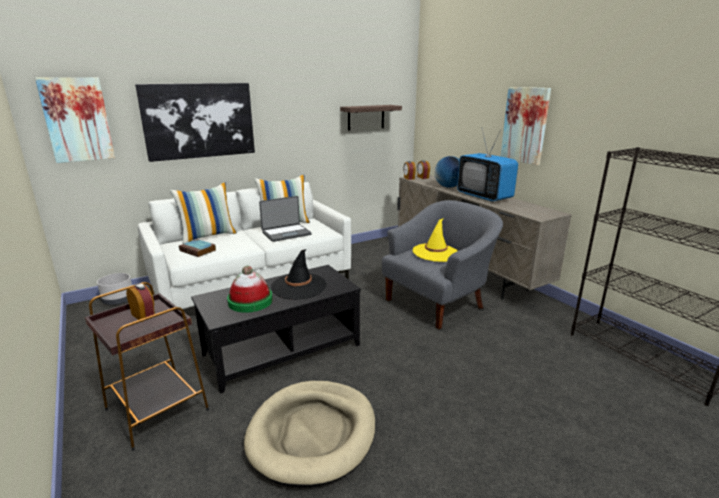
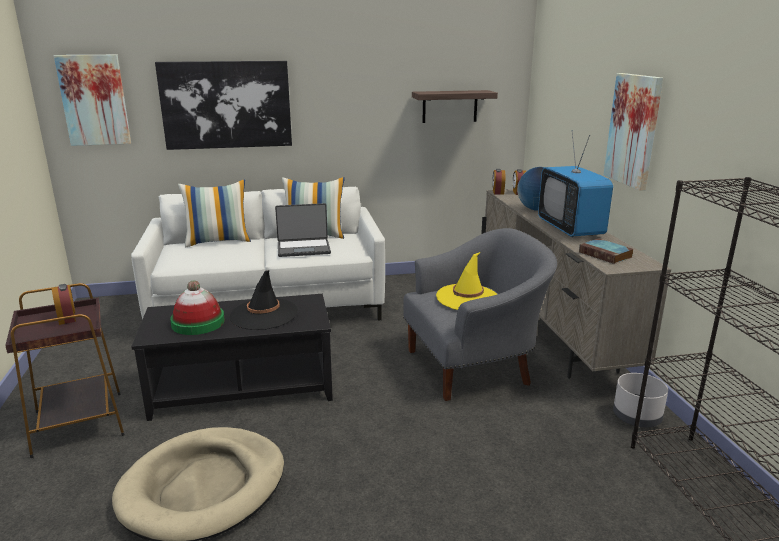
camera: 20 degrees right, 0 degrees up
(118, 300) = (125, 301): grey planter -> grey planter (636, 417)
(198, 250) = (192, 257): book -> book (606, 255)

